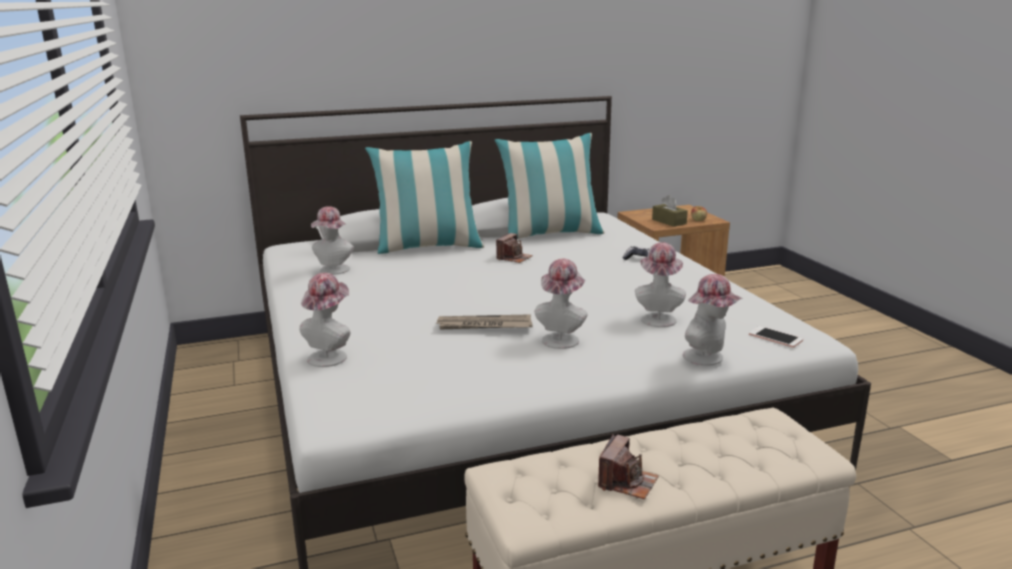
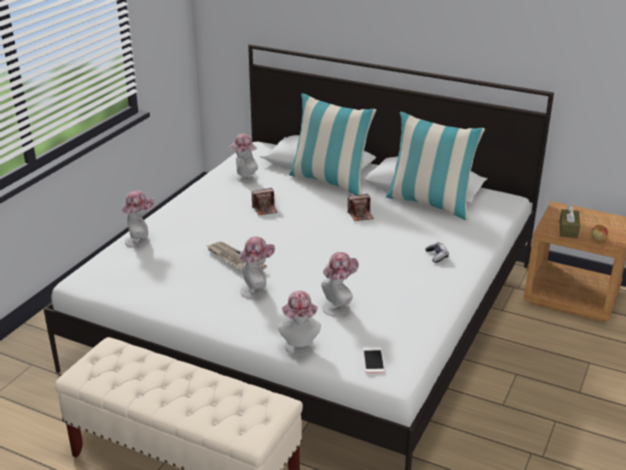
camera: 45 degrees right, 10 degrees up
(627, 482) = (142, 386): camera -> camera (265, 209)

